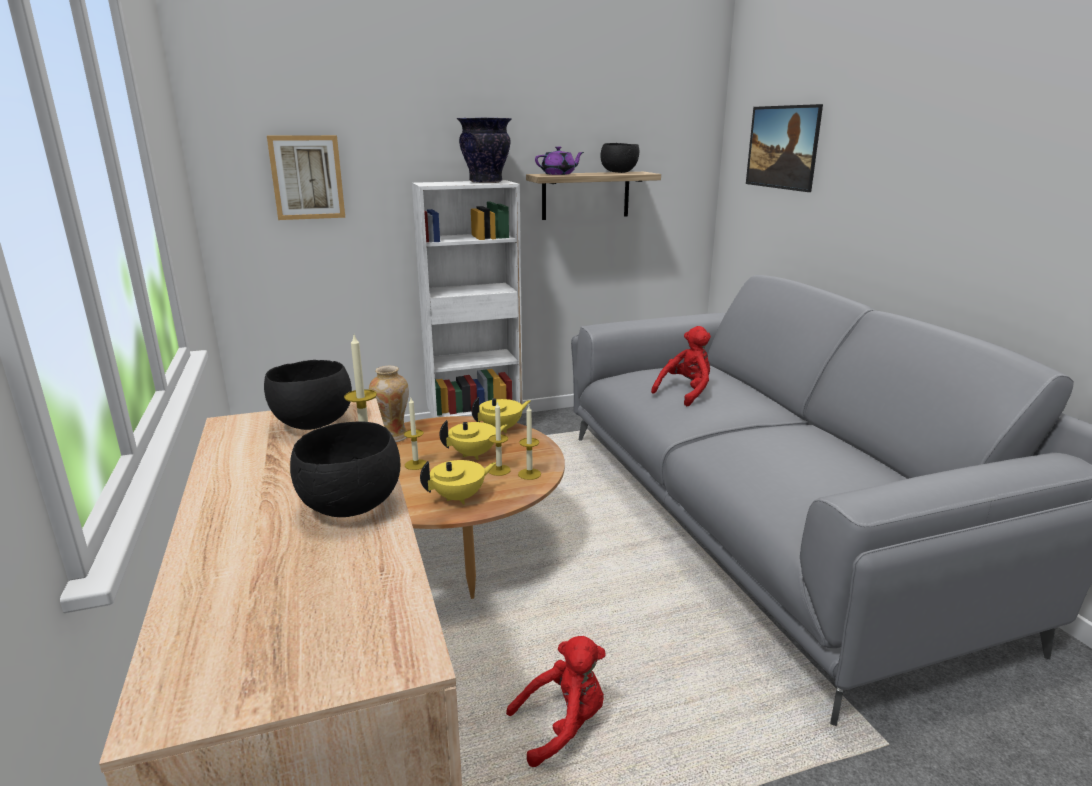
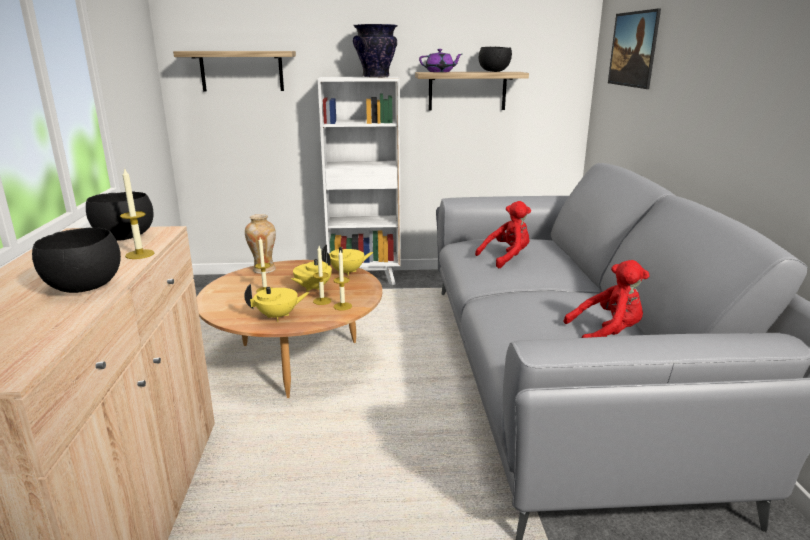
camera: 15 degrees right, 0 degrees up
(307, 177) = (242, 71): picture -> shelf
(474, 454) = (312, 288): yellow teapot -> yellow teapot turned 135 degrees clockwise
(562, 725) = (299, 498): red plush toy -> red plush toy (607, 334)

